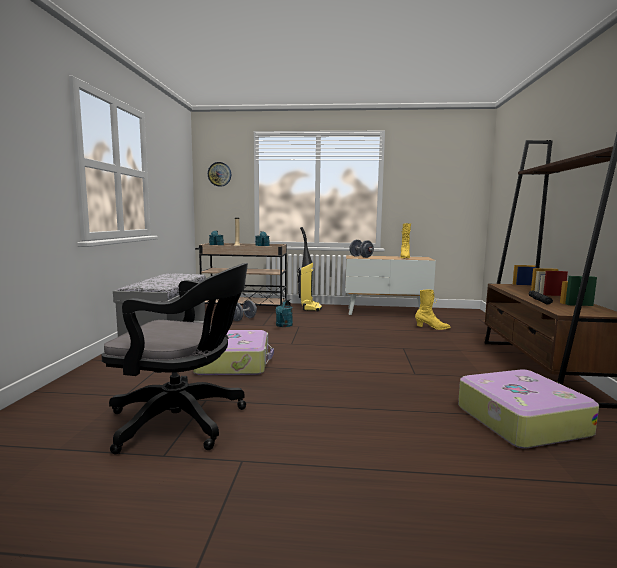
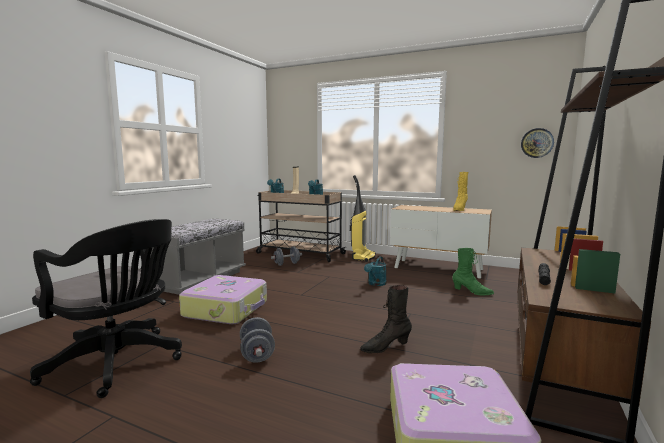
camera: 20 degrees right, 0 degrees up
(219, 174) = (288, 125): wall clock -> wall clock (537, 143)
(283, 325) = (315, 274): turquoise watering can -> turquoise watering can (376, 284)
(361, 257) = (411, 207): grey dumbbell -> grey dumbbell (257, 354)
(412, 374) = (385, 347): none -> black boot
(432, 328) = (472, 292): yellow boot -> green boot

